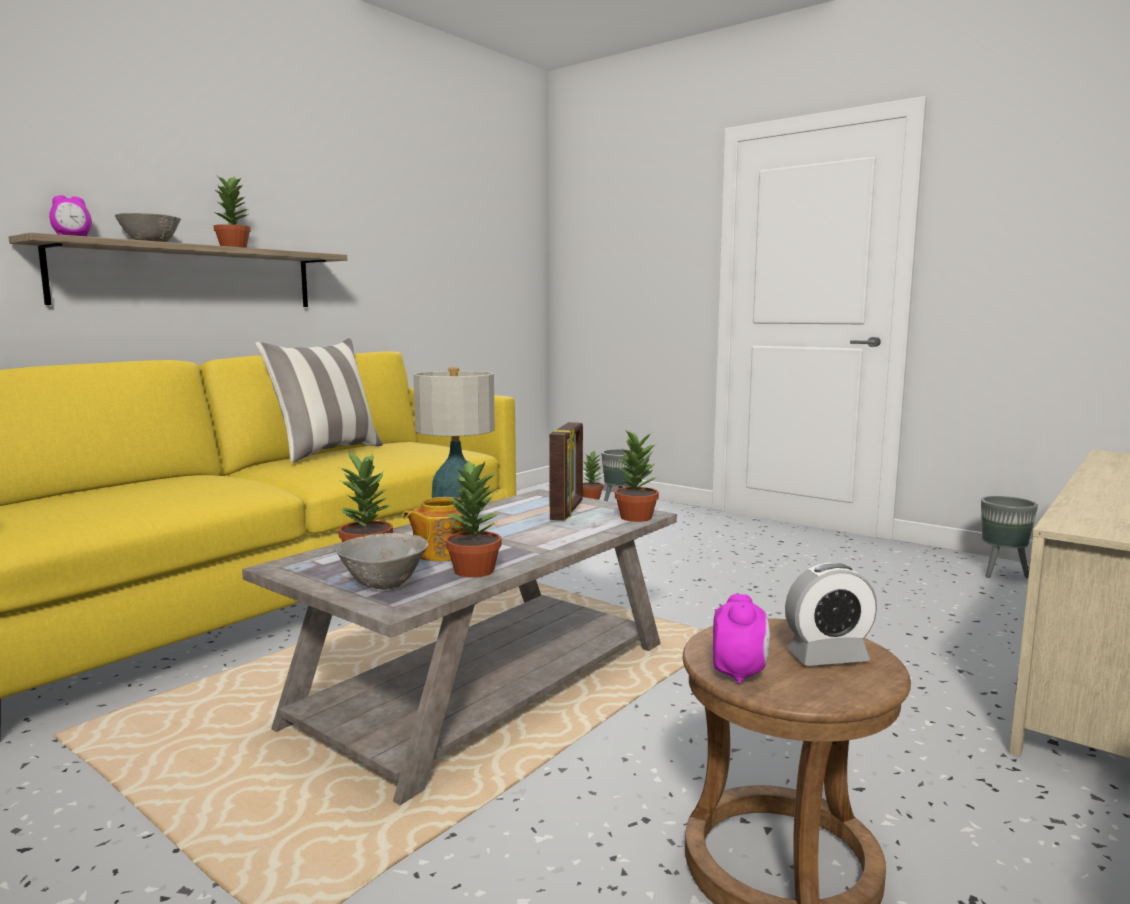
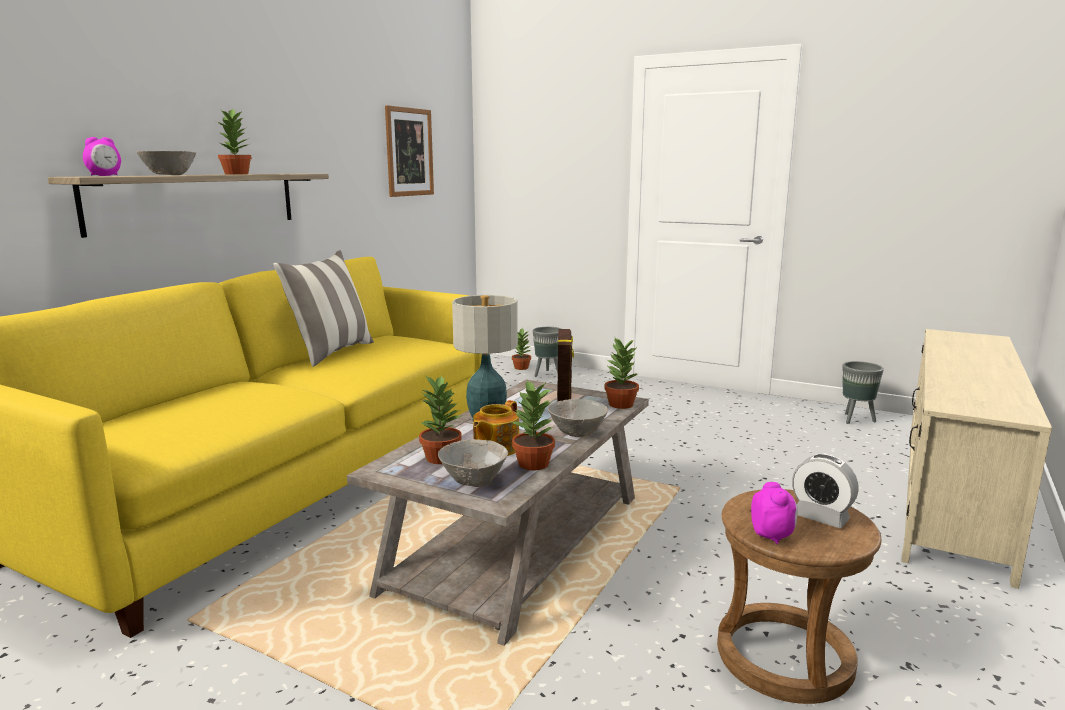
camera: 10 degrees left, 5 degrees up
(463, 244) = (409, 152): none -> picture
(556, 543) = (577, 433): none -> grey bowl
(827, 657) = (820, 517): alarm clock -> alarm clock turned 60 degrees clockwise

